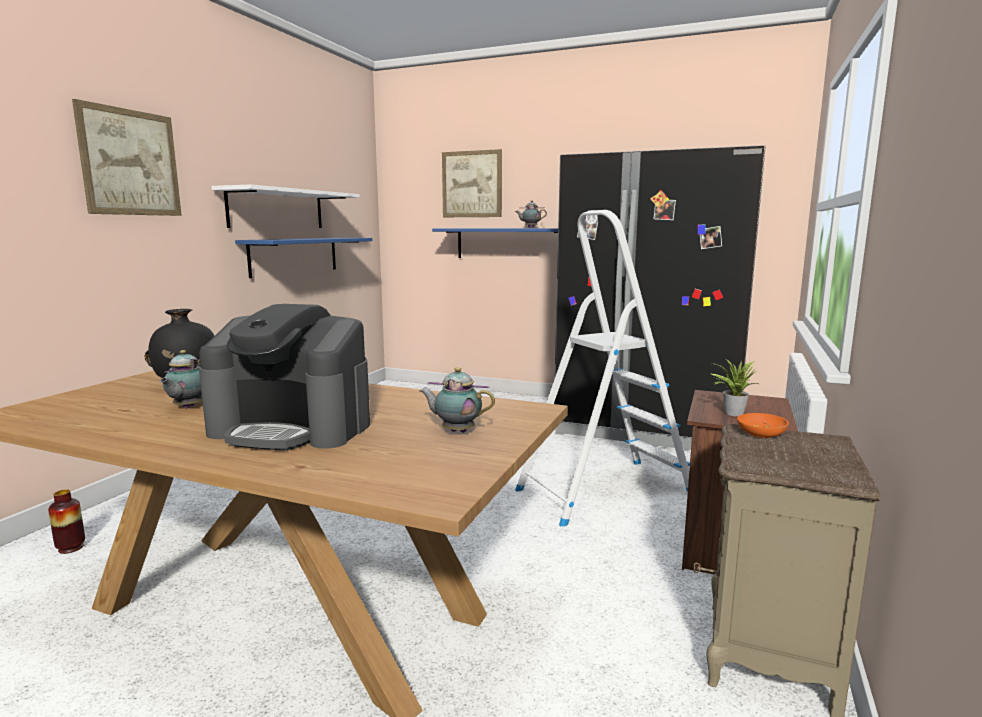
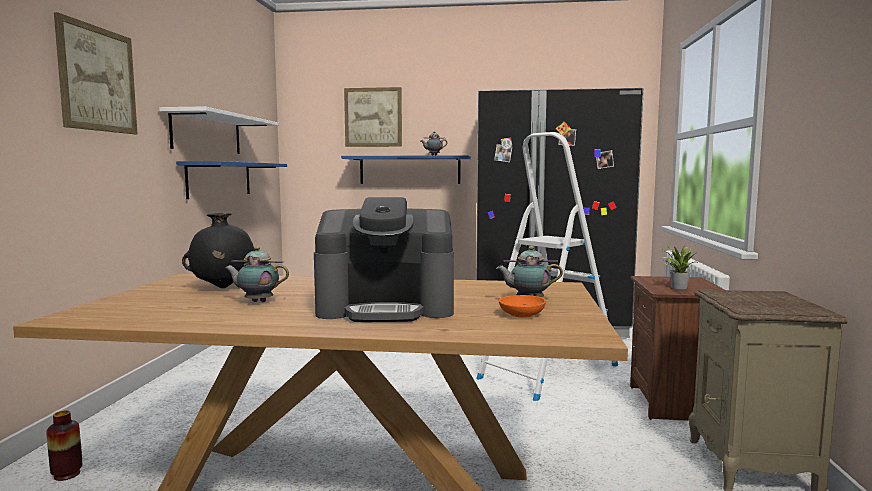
camera: 15 degrees left, 5 degrees down
(187, 407) = (257, 302): teapot -> teapot turned 105 degrees clockwise
(761, 434) = (729, 293): orange bowl -> orange bowl (522, 314)

